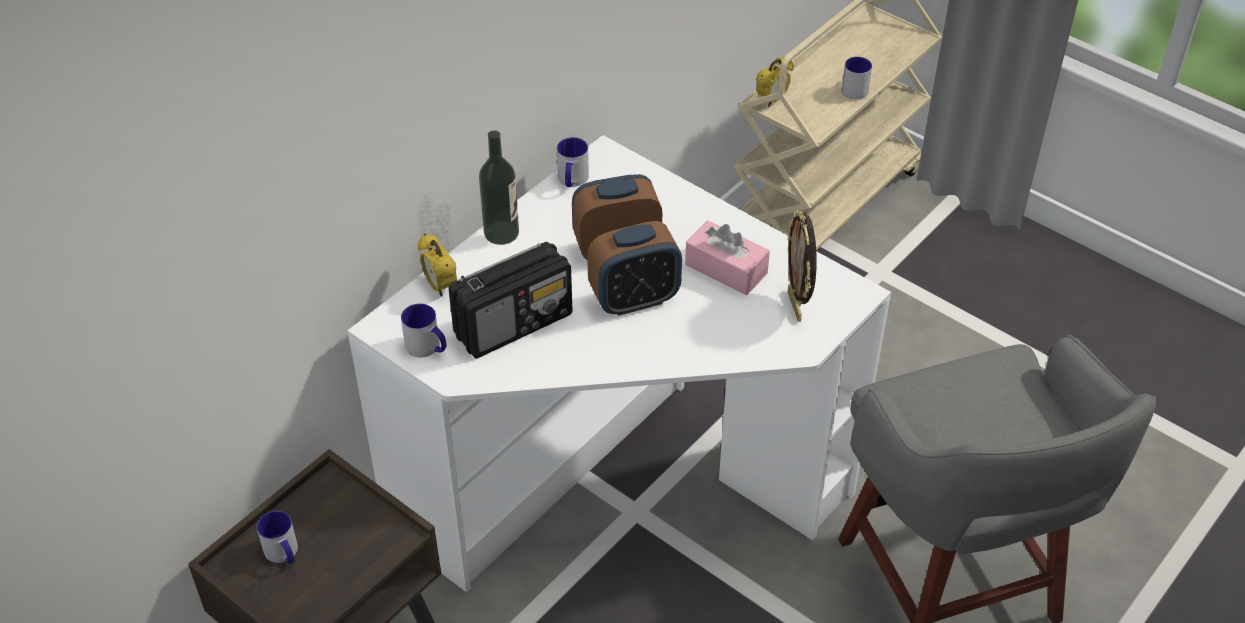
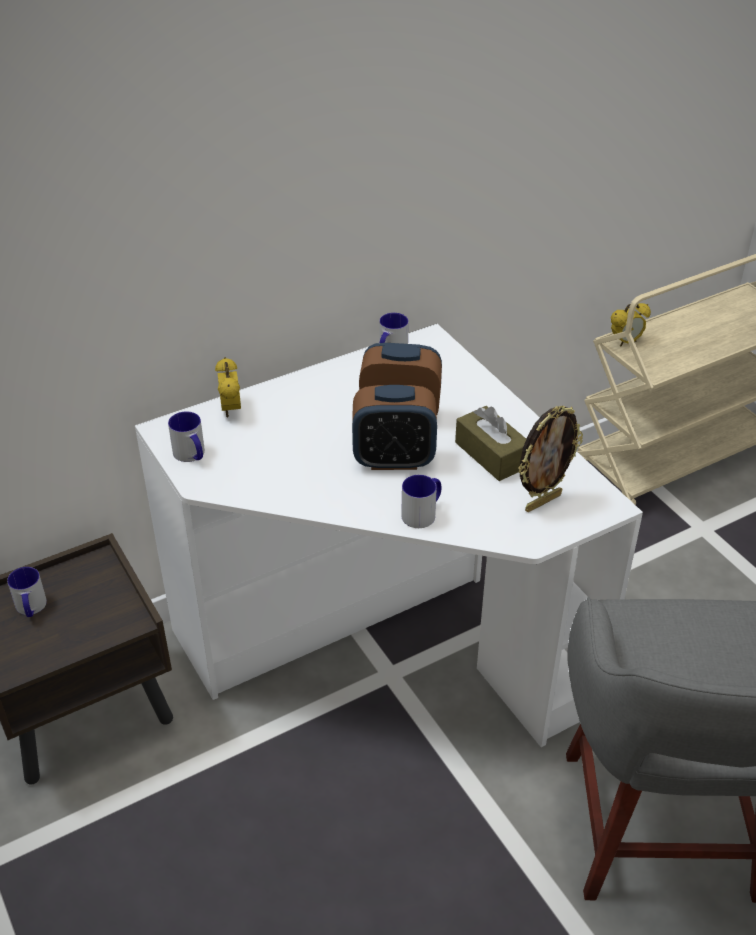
camera: 20 degrees right, 5 degrees down
(501, 233) = (307, 380): bottle -> none
(514, 324) = (276, 454): radio -> none
(726, 269) = (491, 454): pink tissue box -> brown tissue box
(796, 306) = (542, 501): picture frame -> picture frame turned 135 degrees counterclockwise
(856, 87) = (709, 348): mug -> mug (423, 513)

